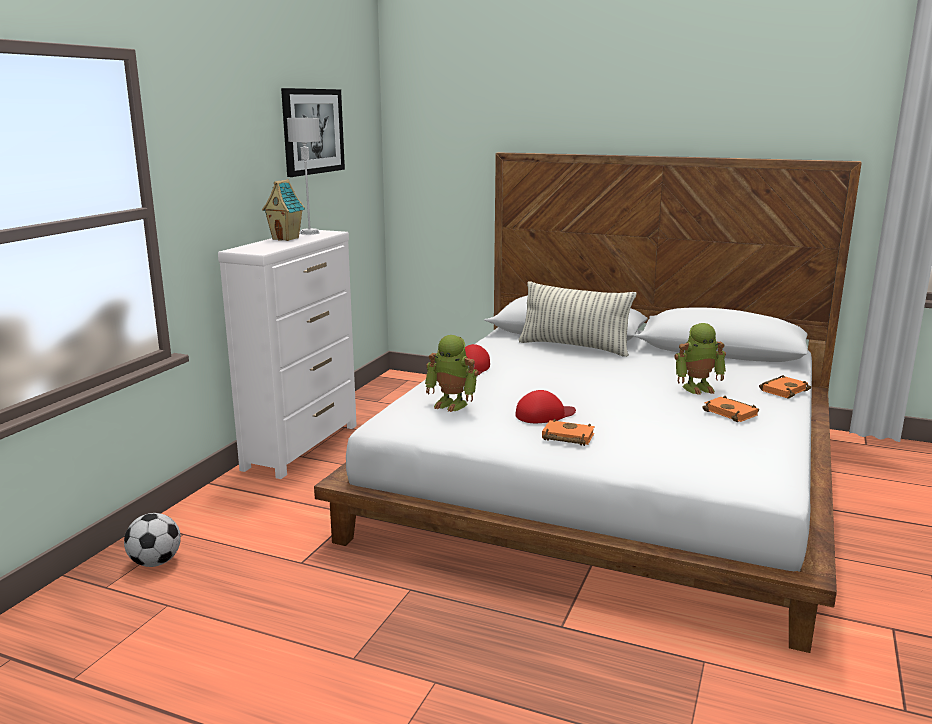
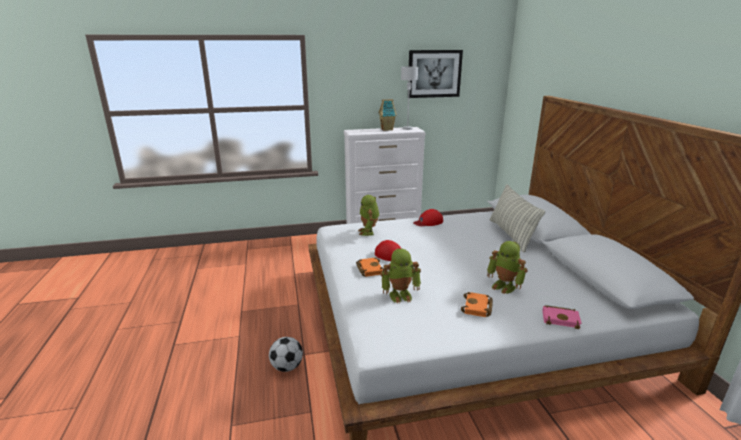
camera: 55 degrees right, 5 degrees up
(156, 562) = (268, 249): football -> football (287, 367)
(661, 440) = (400, 295): none -> toy robot
(783, 390) = (561, 319): orange book -> pink book

